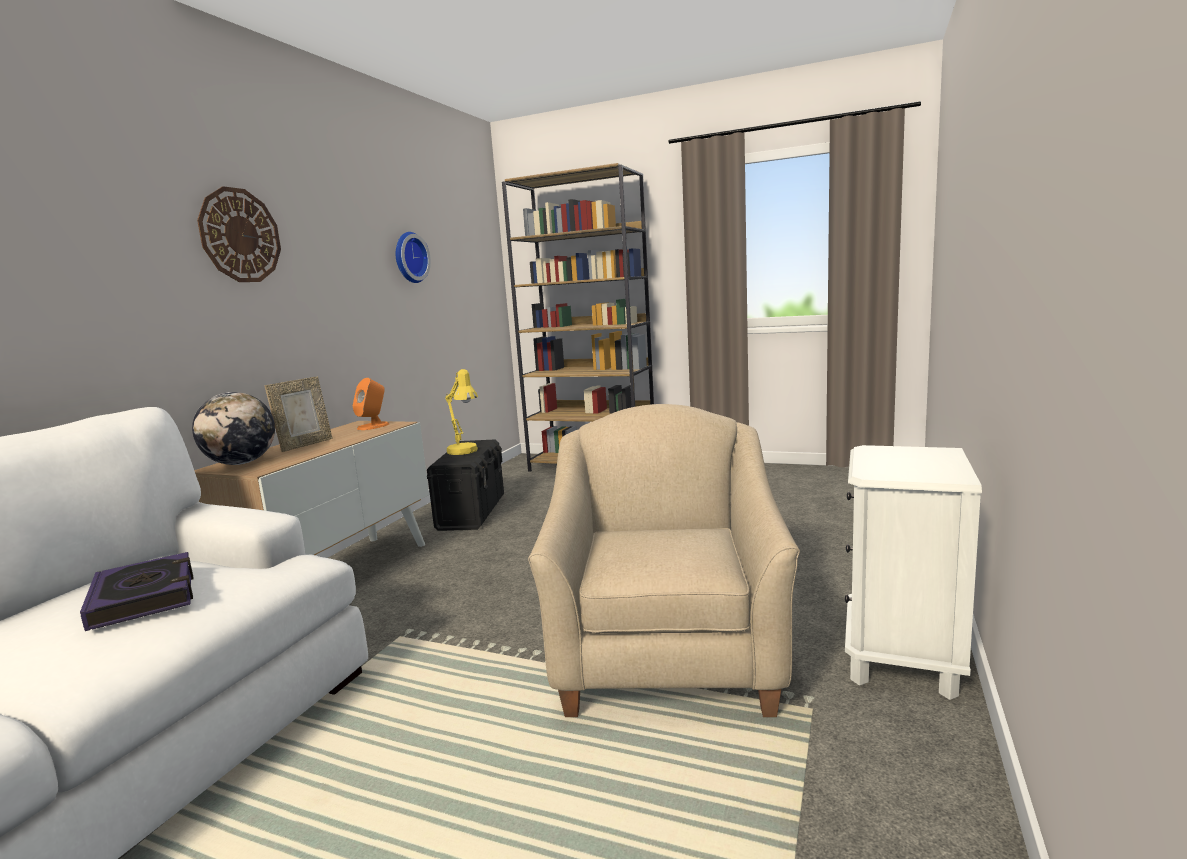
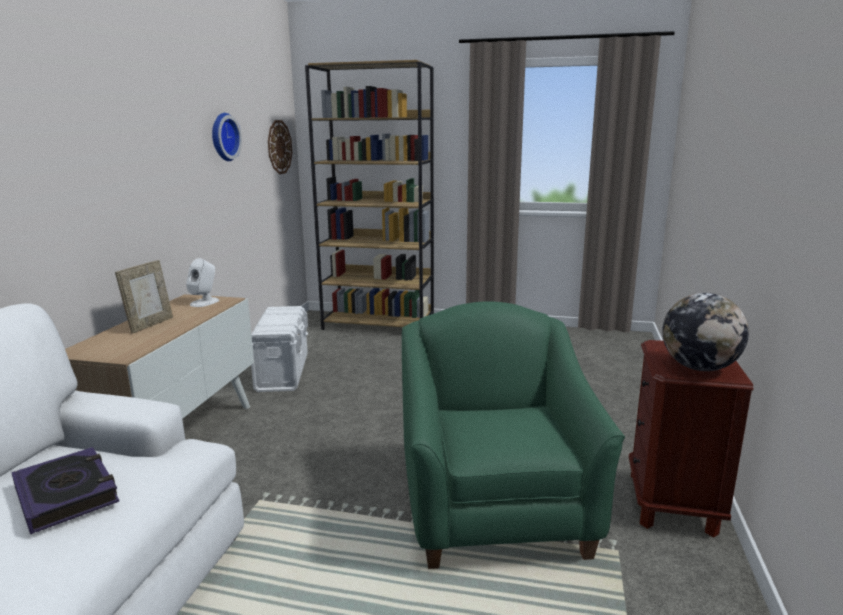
camera: 10 degrees left, 5 degrees up
(240, 235) = (84, 125): wall clock -> wall clock (279, 147)
(241, 463) = (98, 347): globe -> globe (699, 368)
(373, 426) = (205, 302): orange speaker -> white speaker
(465, 452) = (279, 320): yellow table lamp -> none
(472, 512) = (283, 372): black storage box -> white storage box
(667, 654) = (495, 507): beige armchair -> green armchair
(901, 657) = (672, 503): white nightstand -> brown nightstand

